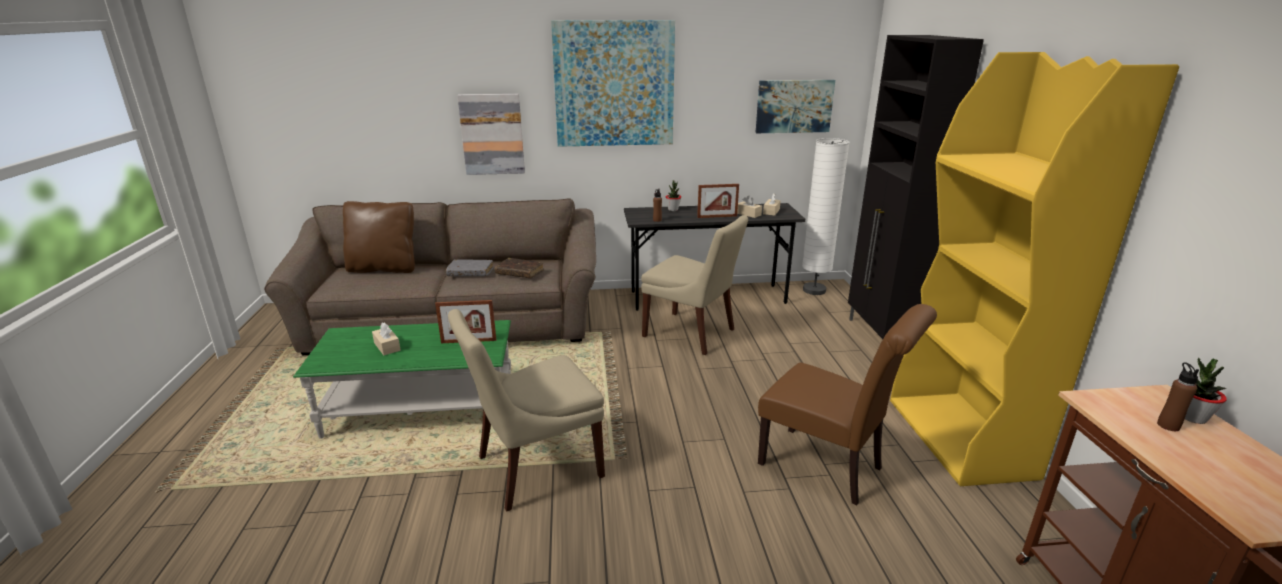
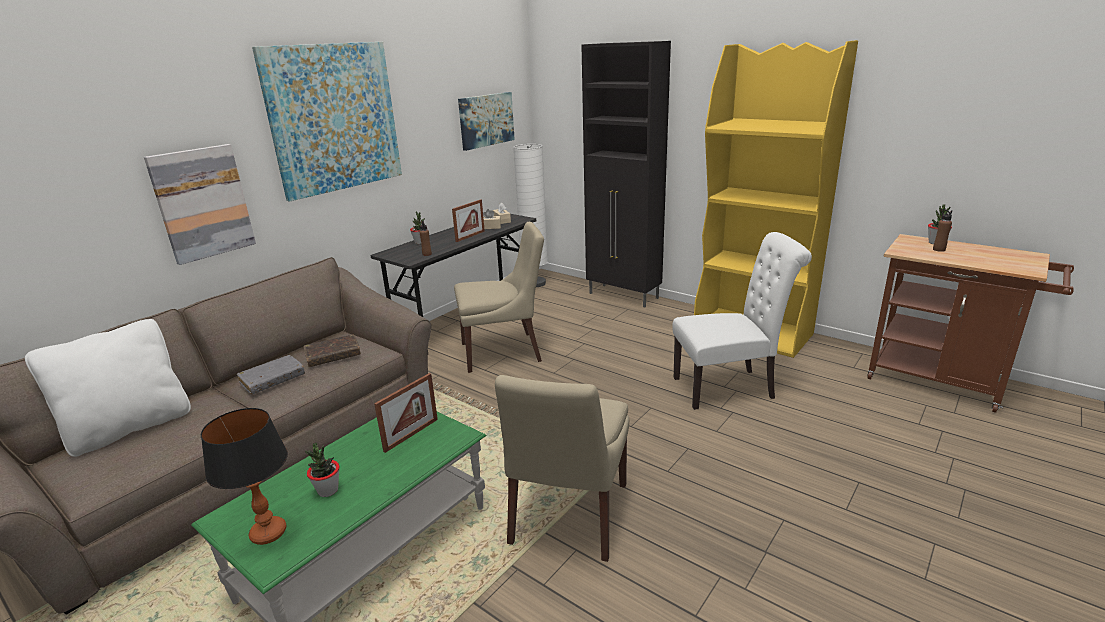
camera: 45 degrees left, 0 degrees up
(336, 351) = (269, 533): none -> table lamp
(384, 268) = (130, 428): brown pillow -> white pillow
(387, 347) = (328, 491): beige tissue box -> potted plant
(827, 468) = (729, 387): brown chair -> white chair

